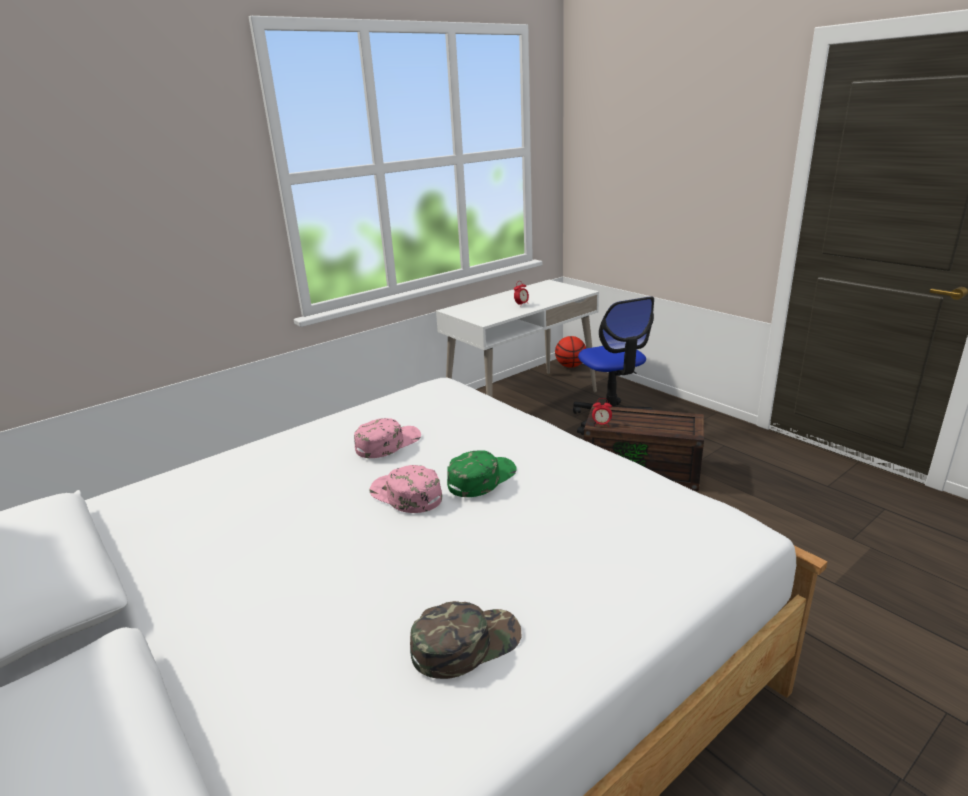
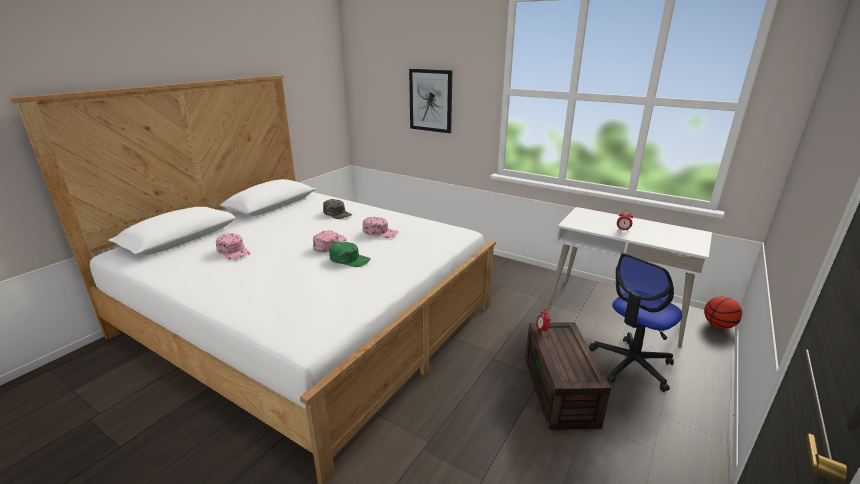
camera: 70 degrees right, 0 degrees up
(131, 227) = (431, 100): none -> picture
(333, 639) = (234, 251): none -> pink cap
(466, 643) = (225, 275): green cap -> green cap (337, 213)

